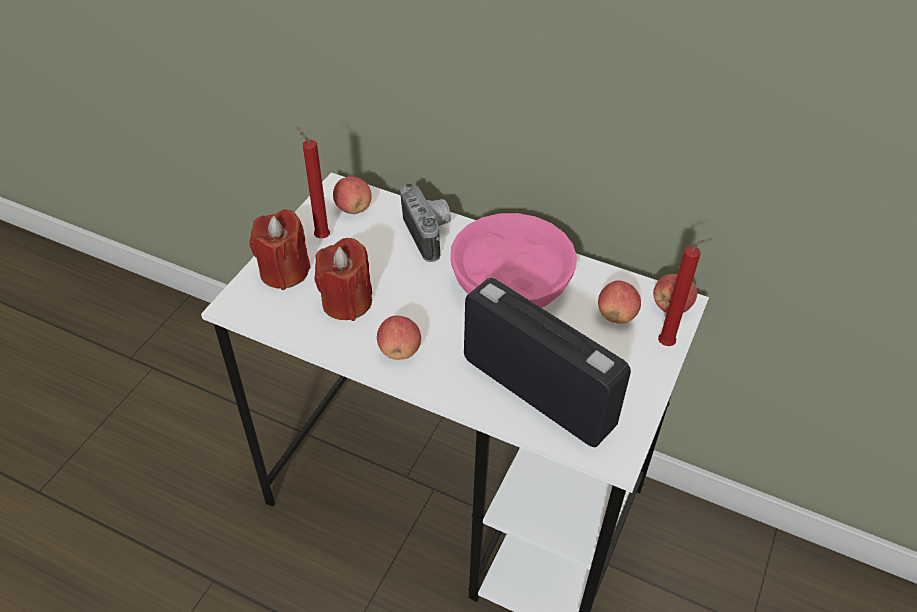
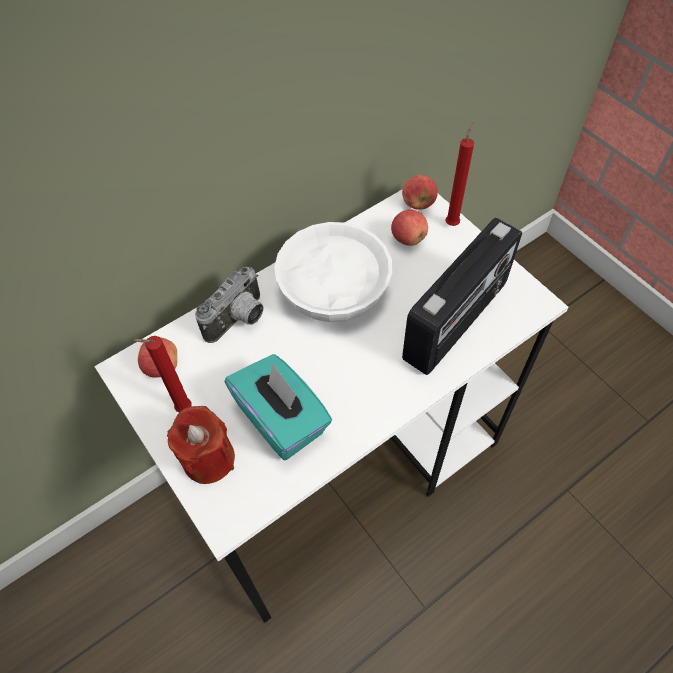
camera: 60 degrees left, 10 degrees up
(347, 302) = (282, 419): red candle -> turquoise tissue box
(399, 350) = (363, 400): apple -> none
(430, 234) = (239, 320): camera -> camera turned 120 degrees clockwise
(512, 283) = (335, 288): pink bowl -> white bowl
(538, 391) = (457, 322): radio -> radio turned 150 degrees clockwise

